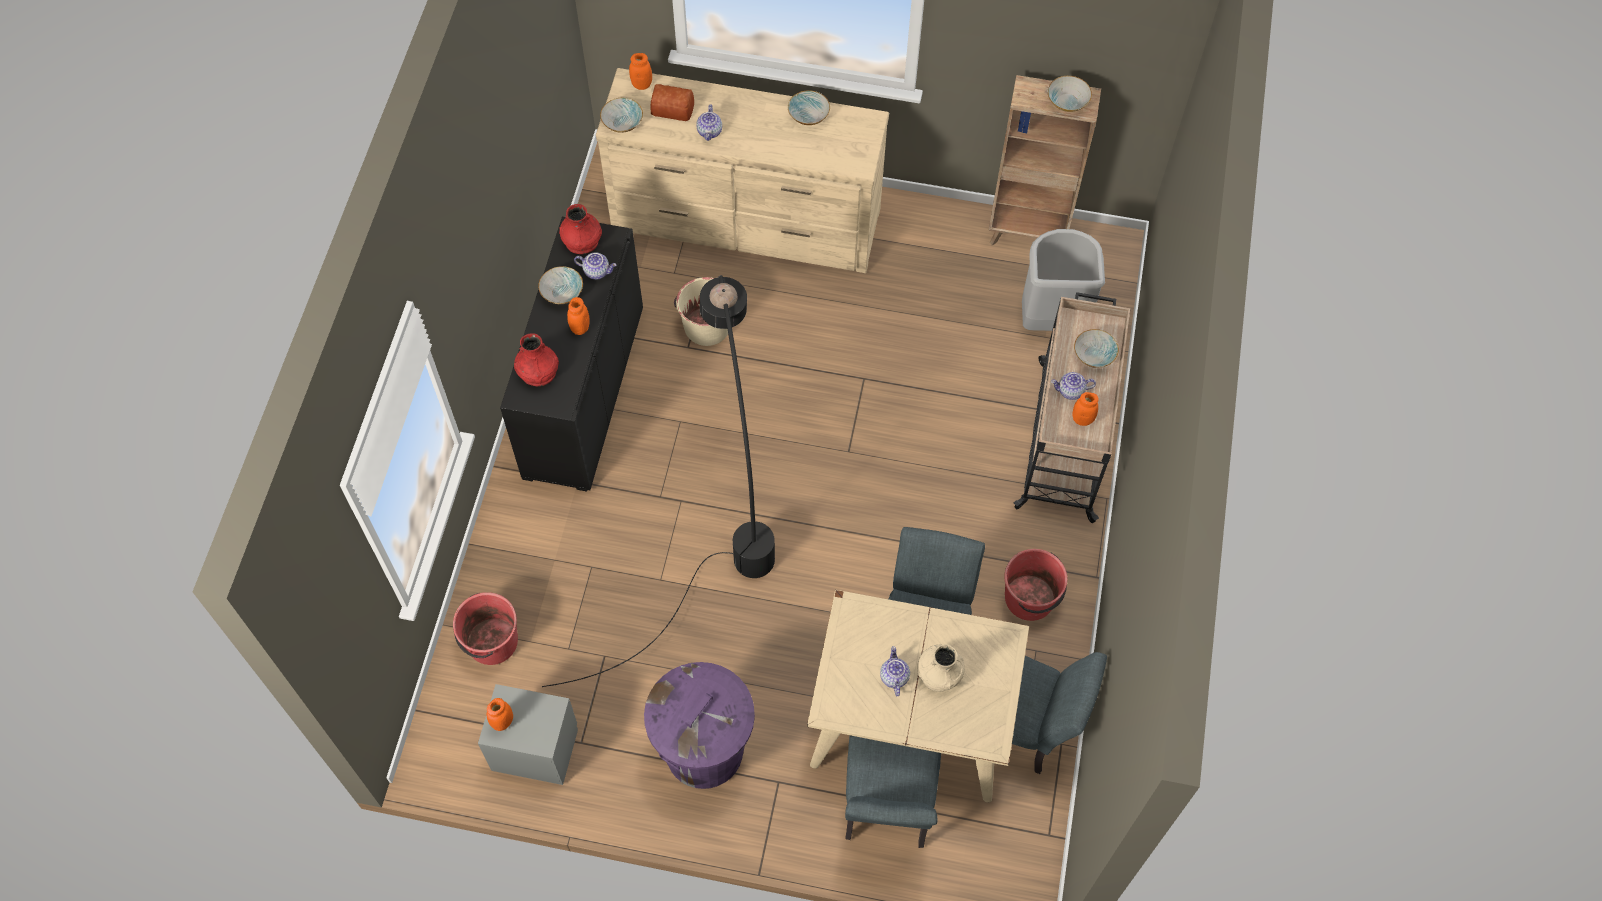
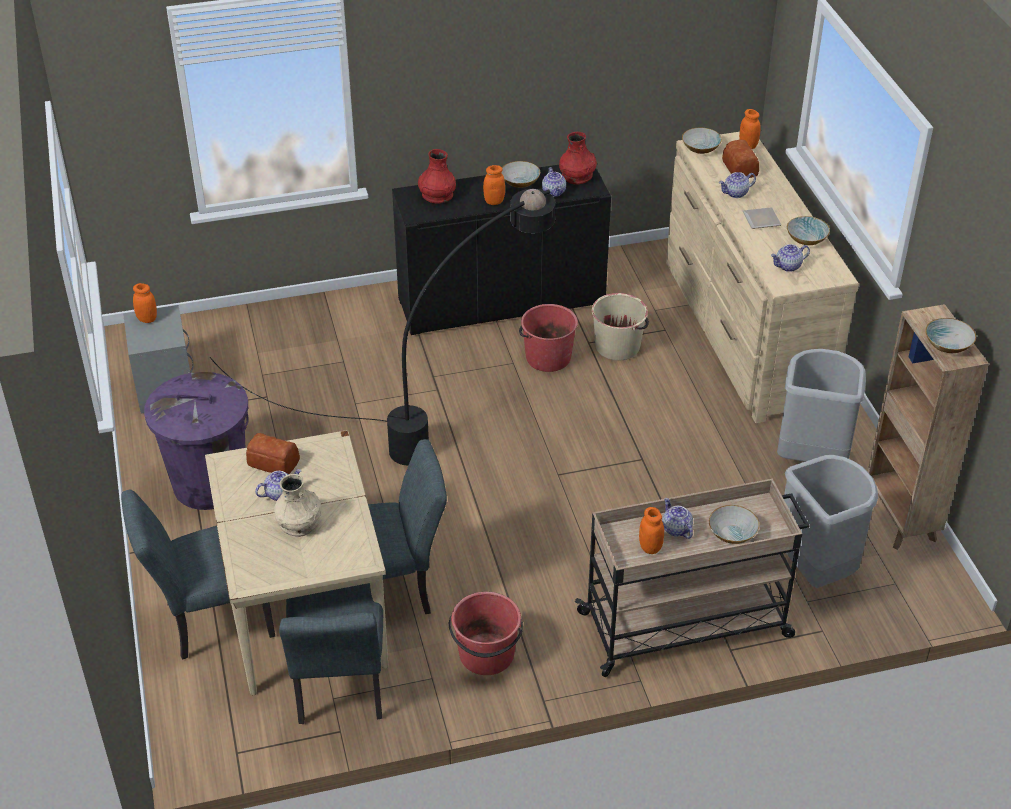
camera: 65 degrees right, 20 degrees down
(491, 642) = (245, 333): red bucket -> red bucket (547, 357)
(760, 132) = (762, 219): none -> plate
(838, 148) = (788, 266): none -> teapot
(850, 668) = (274, 463): none -> bread
(928, 255) = (811, 458): none -> grey trash can

